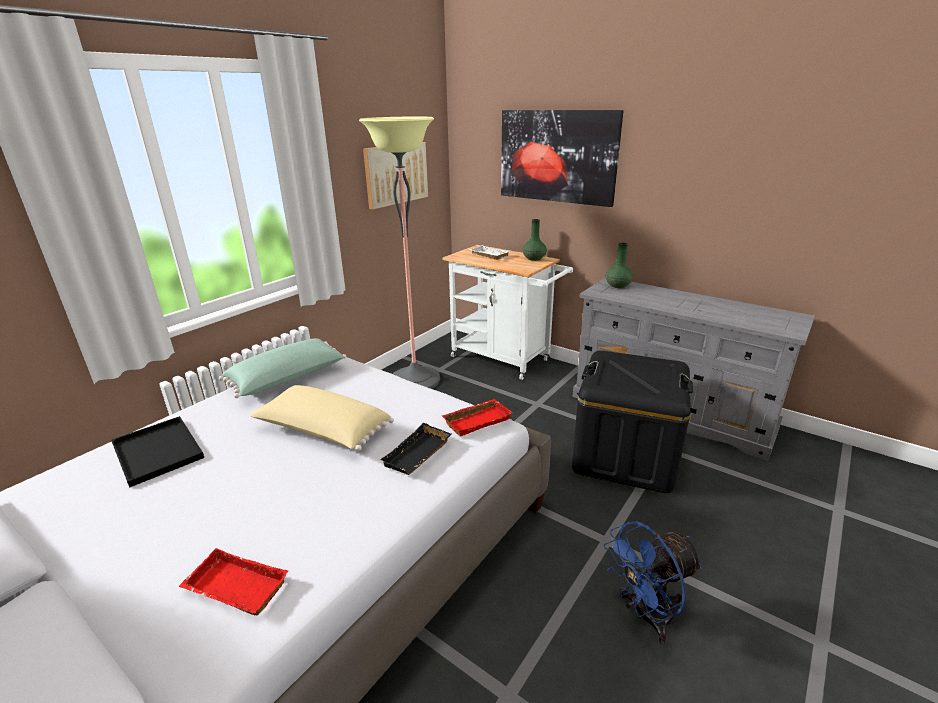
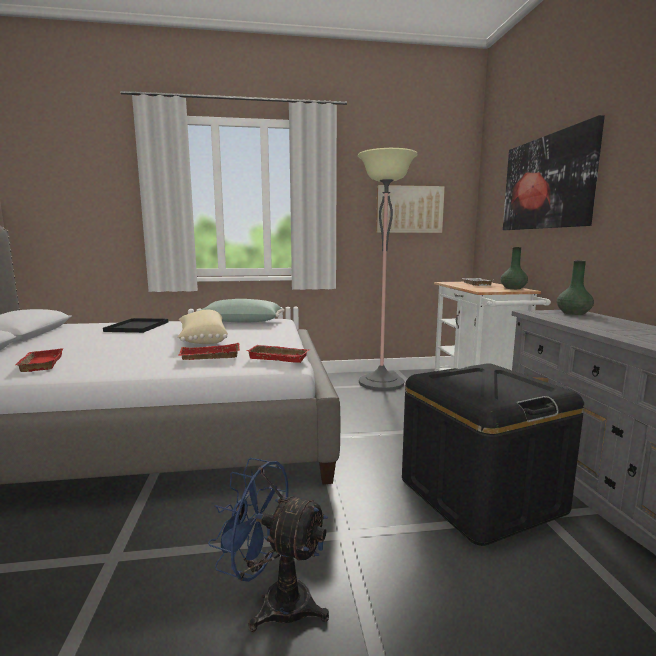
camera: 45 degrees right, 15 degrees down
(418, 455) = (209, 357): black tray -> red tray

